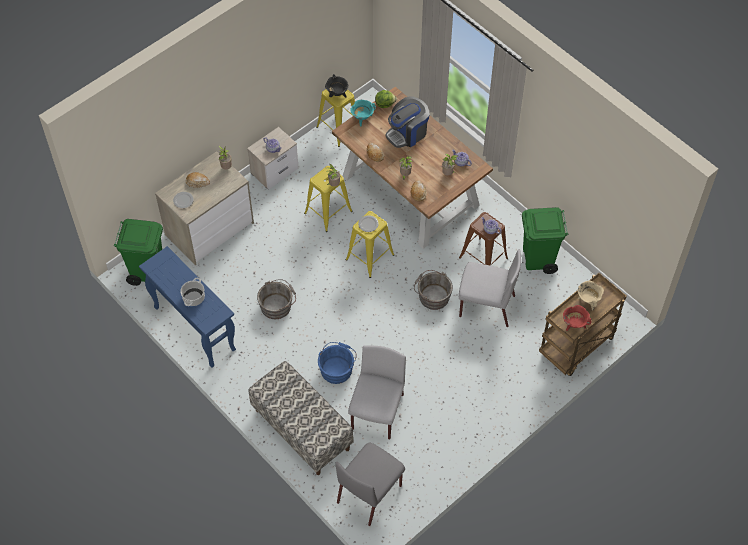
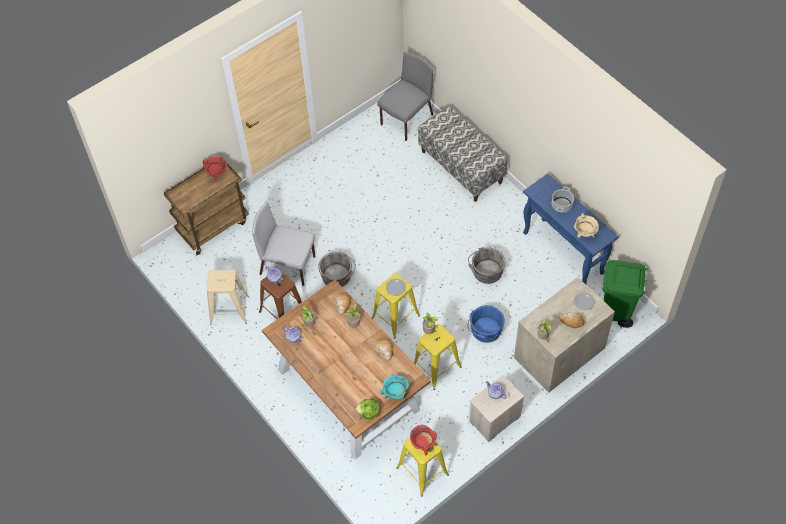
camera: 175 degrees left, 0 degrees up
(337, 95) = (423, 444): black cooking pot -> red cooking pot
(337, 368) = (430, 214): blue bucket -> blue bucket (485, 331)
(377, 413) = (396, 178): grey chair -> none
(407, 133) = (347, 374): coffee machine -> none
(538, 259) = (229, 309): green trash can -> beige stool
(588, 301) = (199, 194): beige cooking pot -> beige cooking pot (584, 234)

